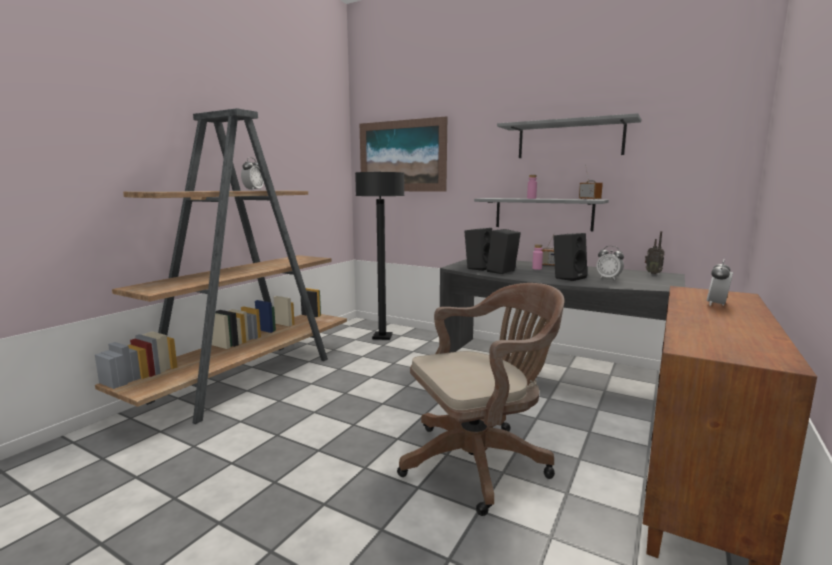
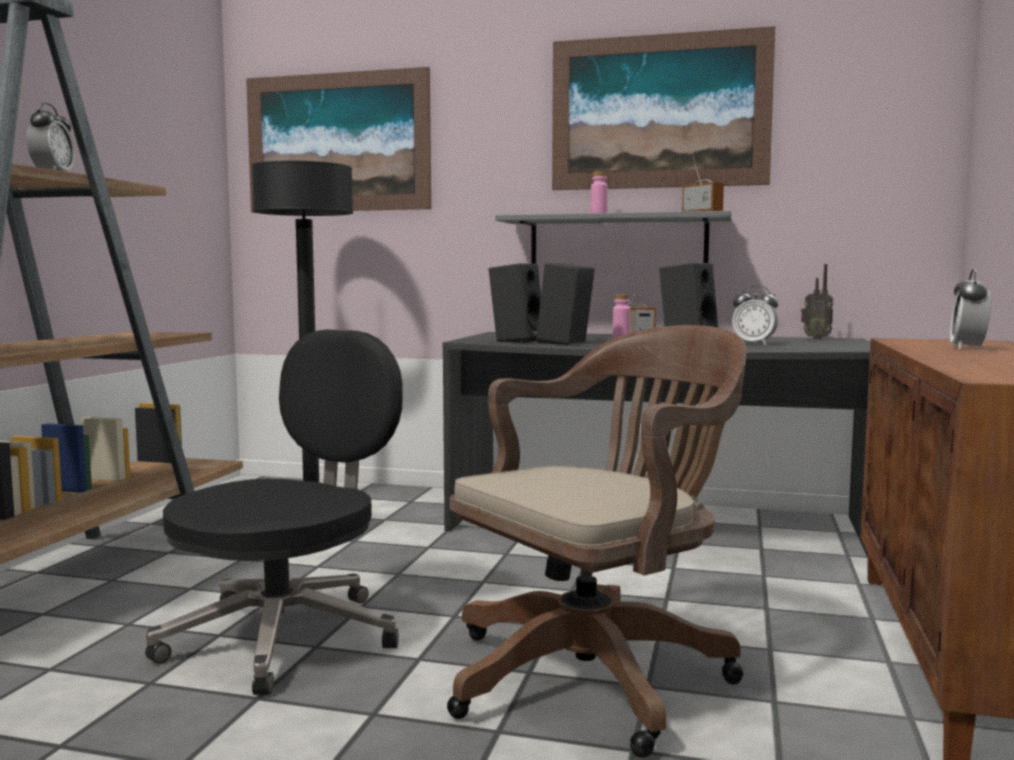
camera: 15 degrees left, 5 degrees down
(342, 417) = (286, 636): none -> black office chair
(569, 140) = (659, 112): grey shelf -> picture

